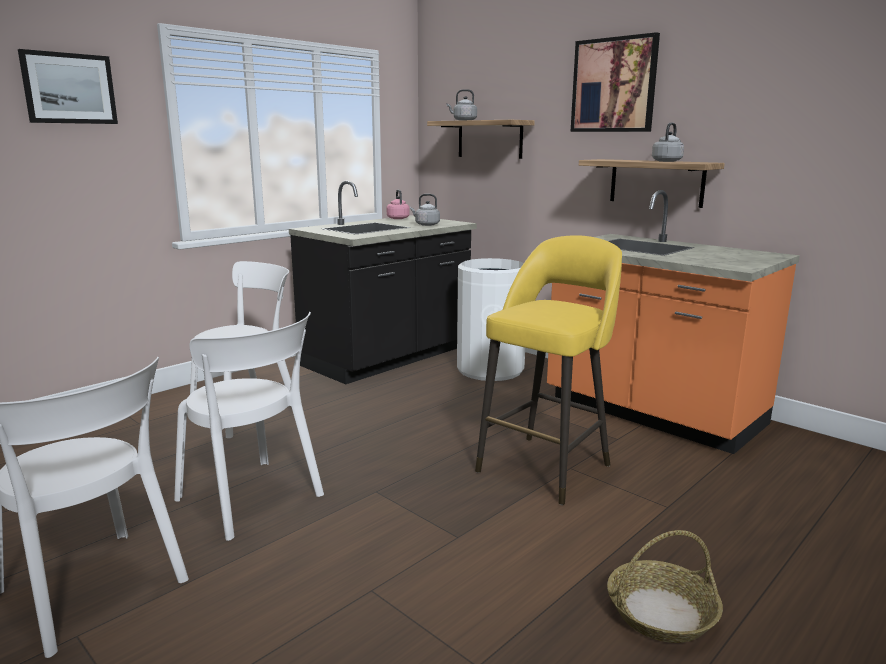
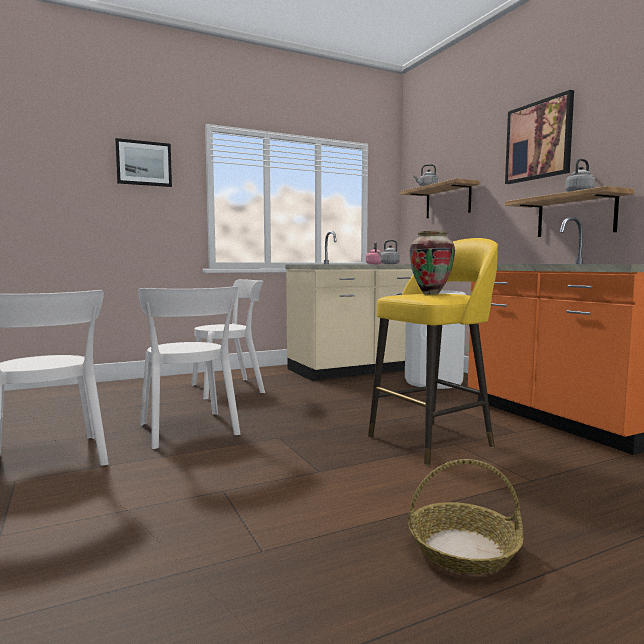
camera: 20 degrees right, 10 degrees down
(388, 358) = (356, 370): black counter -> beige counter
(552, 310) = (431, 294): none -> vase

